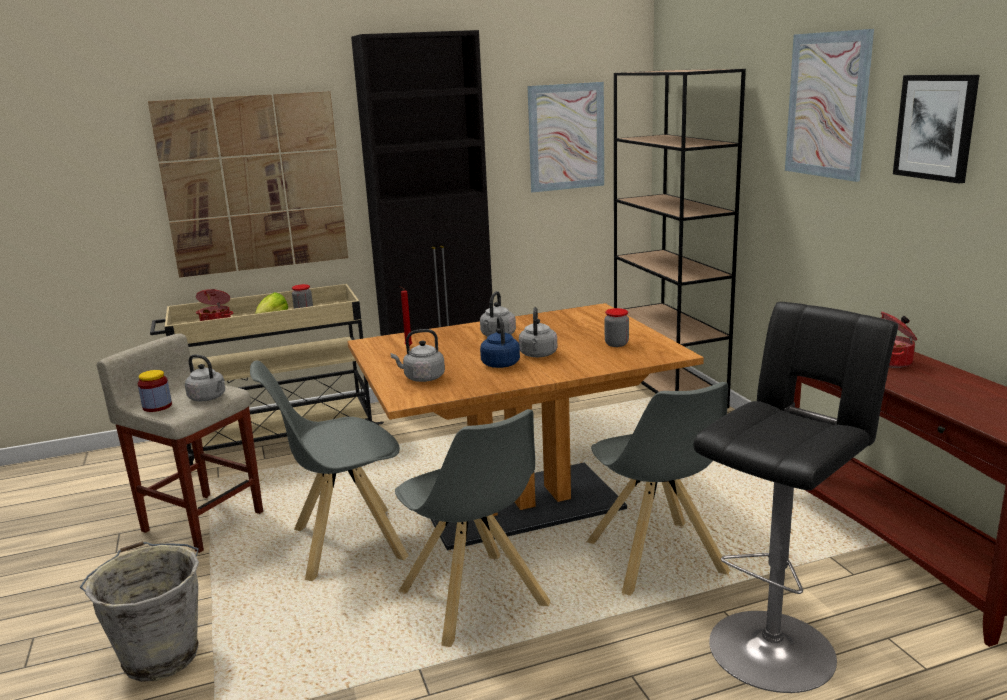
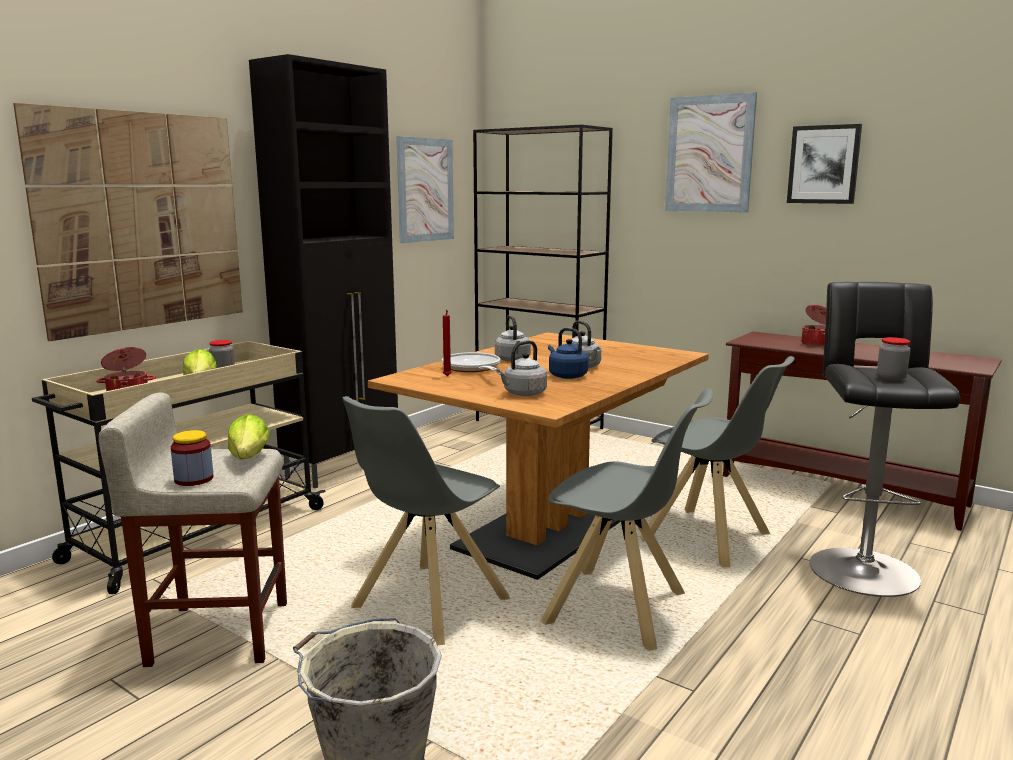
camera: 35 degrees left, 5 degrees down
(209, 398) = (246, 461): grey kettle -> lettuce
(444, 341) = (472, 368): none -> frying pan
(616, 344) = (626, 353): jar -> jar (891, 378)

